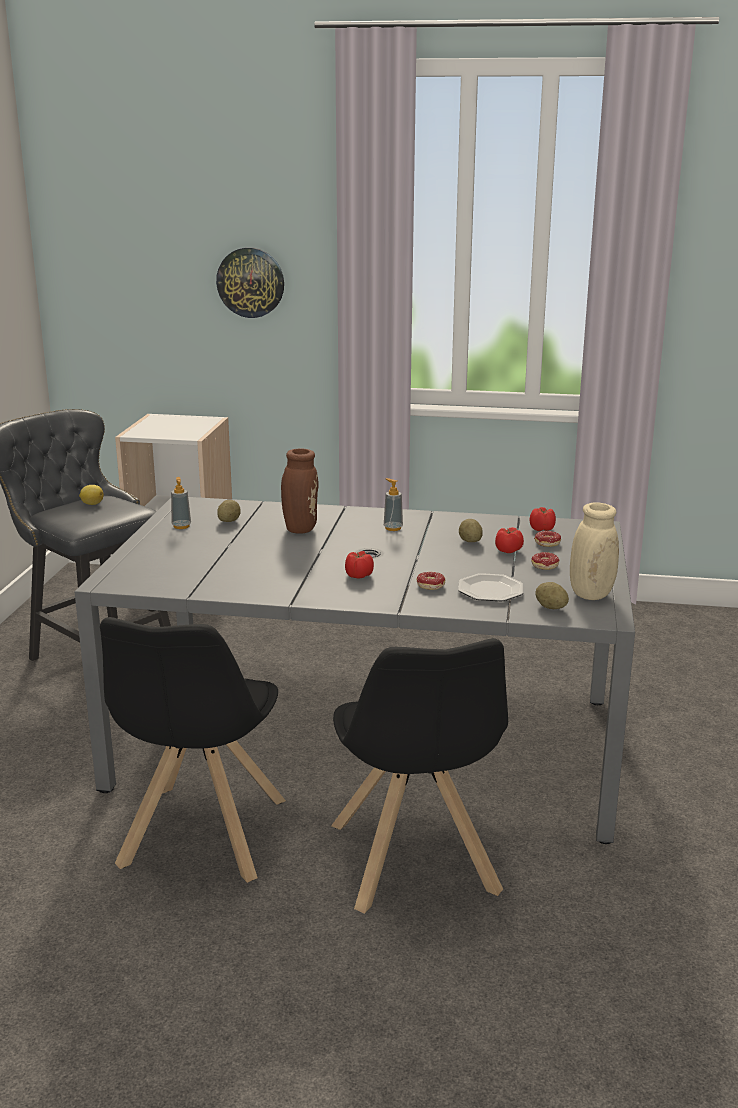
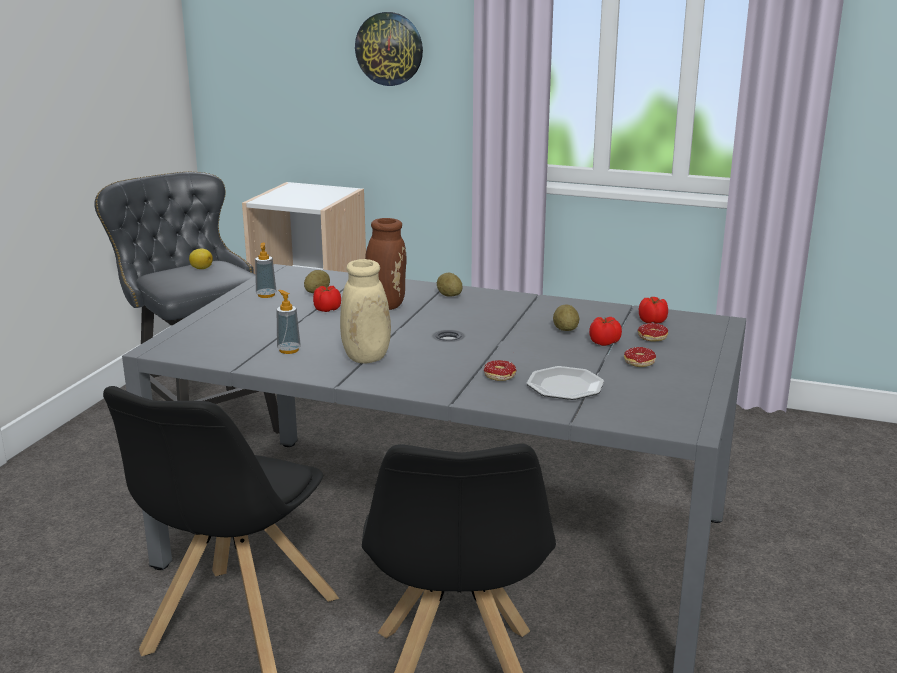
camera: 10 degrees right, 0 degrees up
(358, 575) = (425, 359): tomato -> tomato (327, 309)
(393, 528) = (486, 310): soap dispenser -> soap dispenser (289, 350)
(551, 608) = (627, 411): potato -> potato (449, 296)
(591, 594) = (681, 399): beige vase -> beige vase (368, 357)

